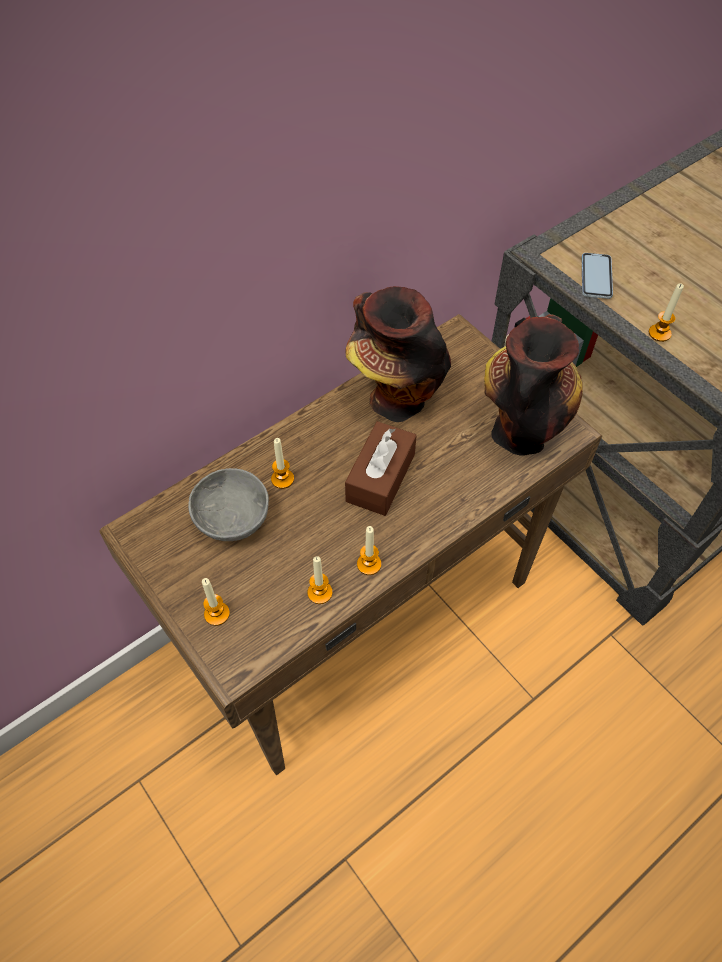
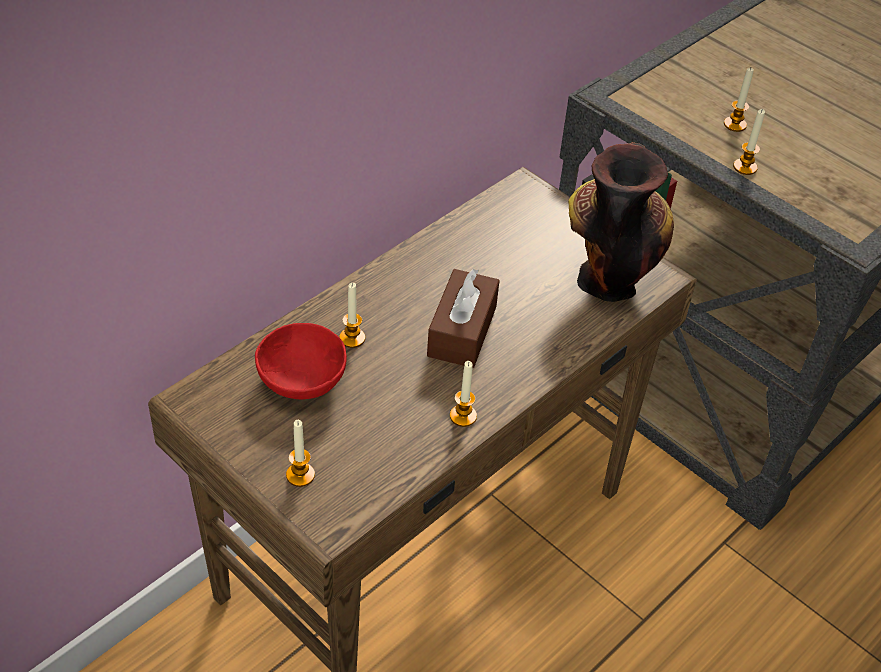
camera: 10 degrees left, 10 degrees down
(232, 520) = (301, 381): grey bowl -> red bowl
(320, 593) = (413, 447): candle -> candle (735, 124)
(394, 398) = (464, 252): vase -> none
(596, 277) = (671, 116): phone -> none

